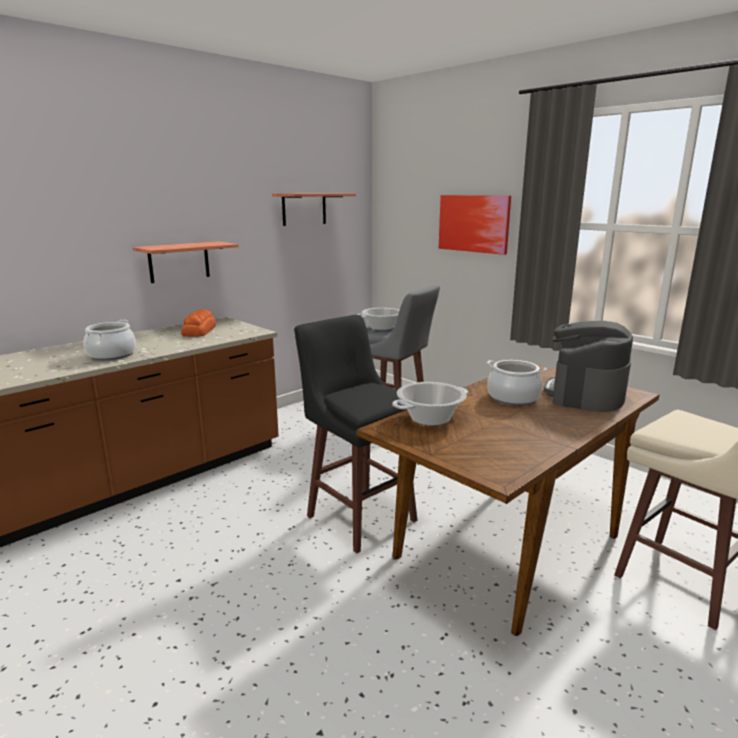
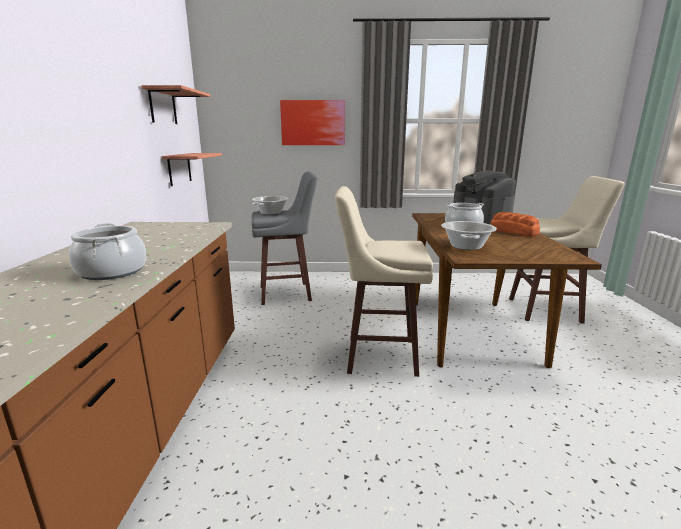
camera: 45 degrees left, 0 degrees up
(179, 262) = (80, 156): shelf -> shelf (179, 169)
(200, 331) = (147, 234): bread -> bread (513, 231)
(360, 517) = (378, 355): black stool -> beige stool

